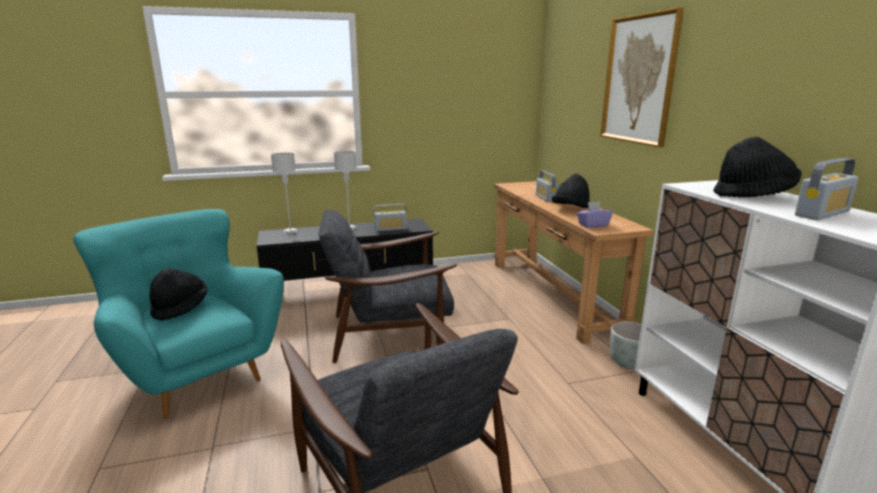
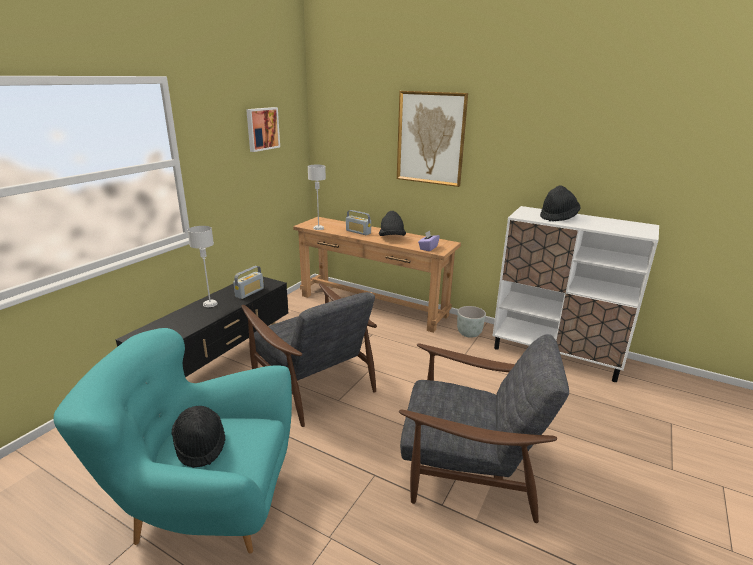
camera: 45 degrees left, 5 degrees up
(290, 231) = (156, 327): grey table lamp -> grey table lamp (318, 228)
(390, 333) = (313, 383): grey armchair -> grey armchair turned 75 degrees counterclockwise
(468, 72) = (262, 129): none -> picture
(822, 213) = (601, 224): radio -> none

